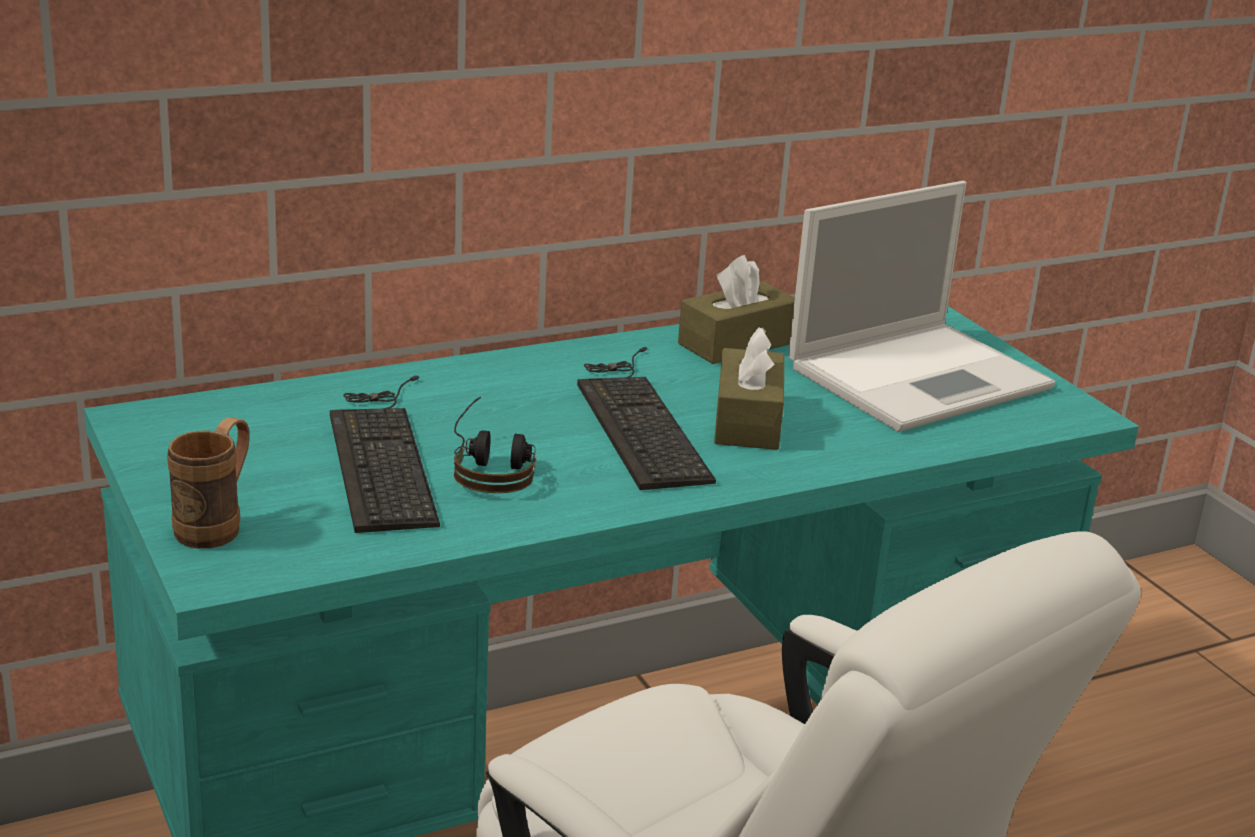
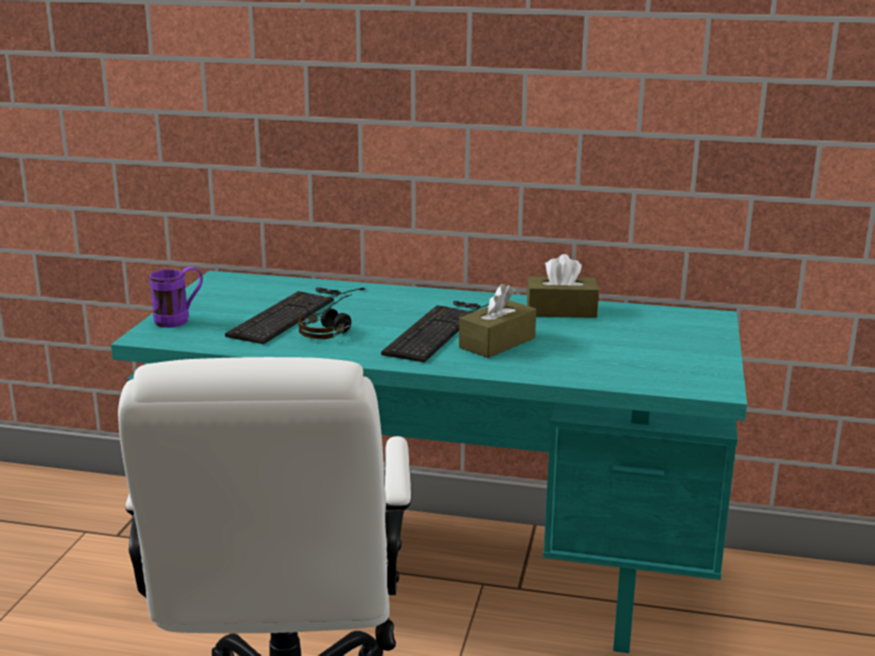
camera: 40 degrees right, 5 degrees down
(218, 525) = (179, 320): brown mug -> purple mug
(922, 376) = (645, 348): laptop -> none

